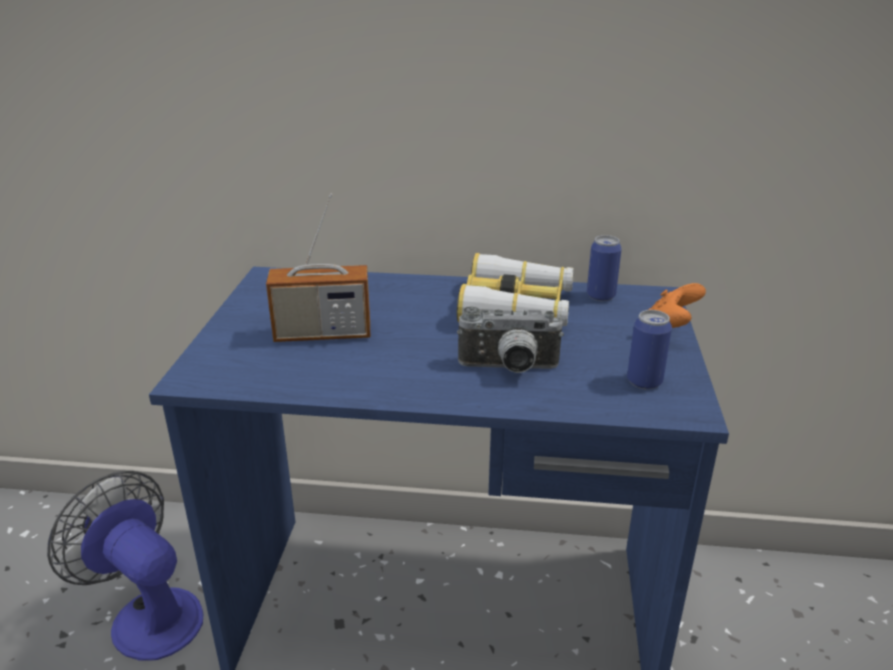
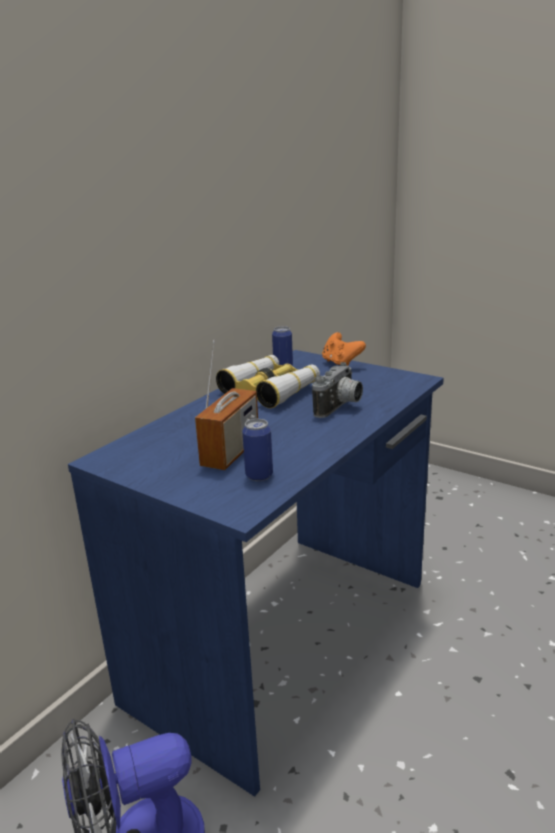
camera: 60 degrees left, 5 degrees down
(644, 381) = (385, 381): can -> can (259, 475)

